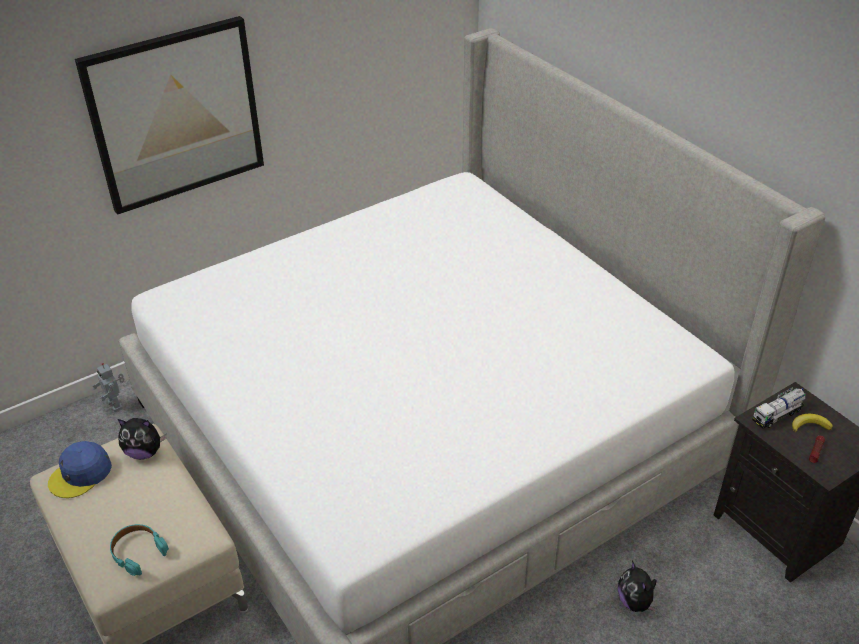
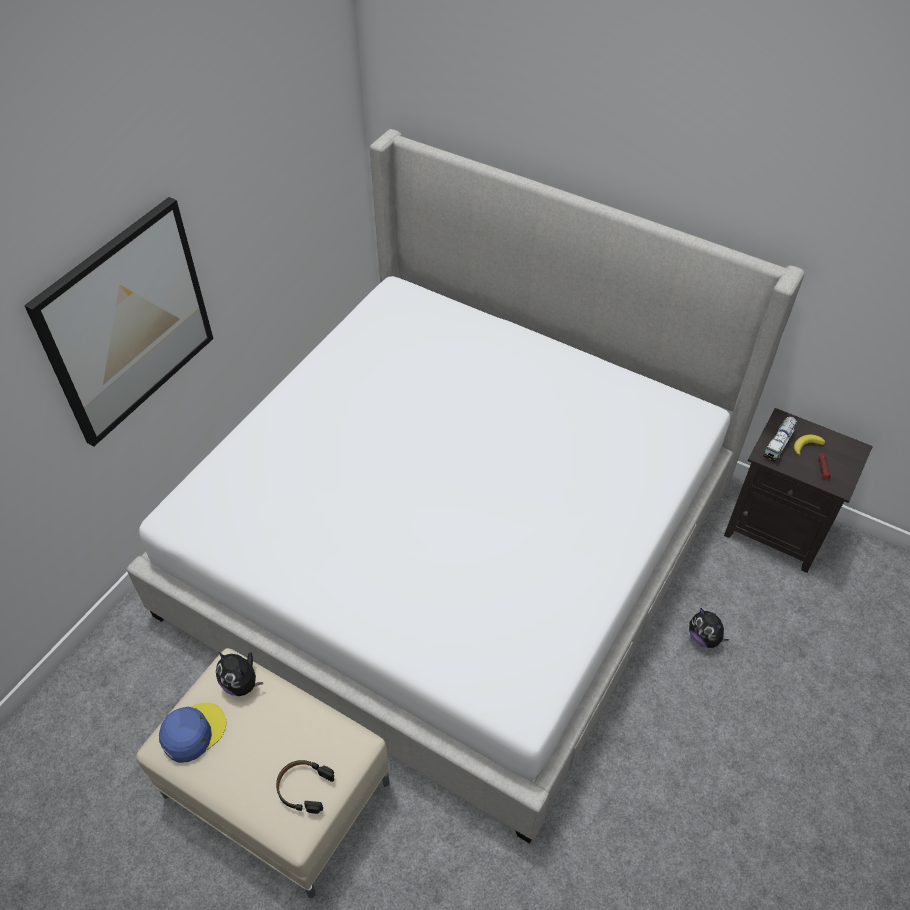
camera: 25 degrees left, 10 degrees up
(81, 474) = (193, 732): blue cap -> blue cap turned 150 degrees counterclockwise
(116, 405) = (130, 628): toy robot -> none
(138, 552) = (304, 788): turquoise headphones -> black headphones
(144, 452) = (242, 683): plush toy -> plush toy turned 60 degrees clockwise

